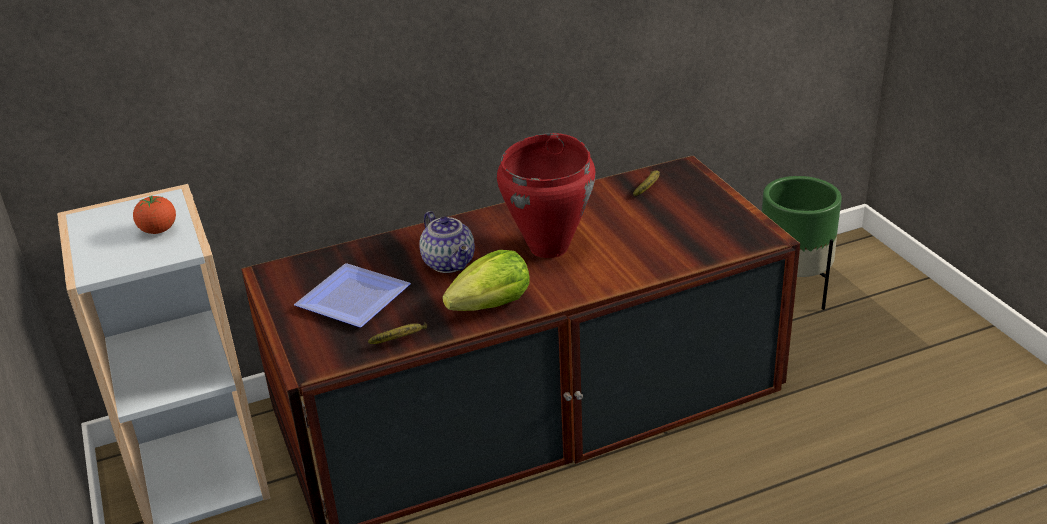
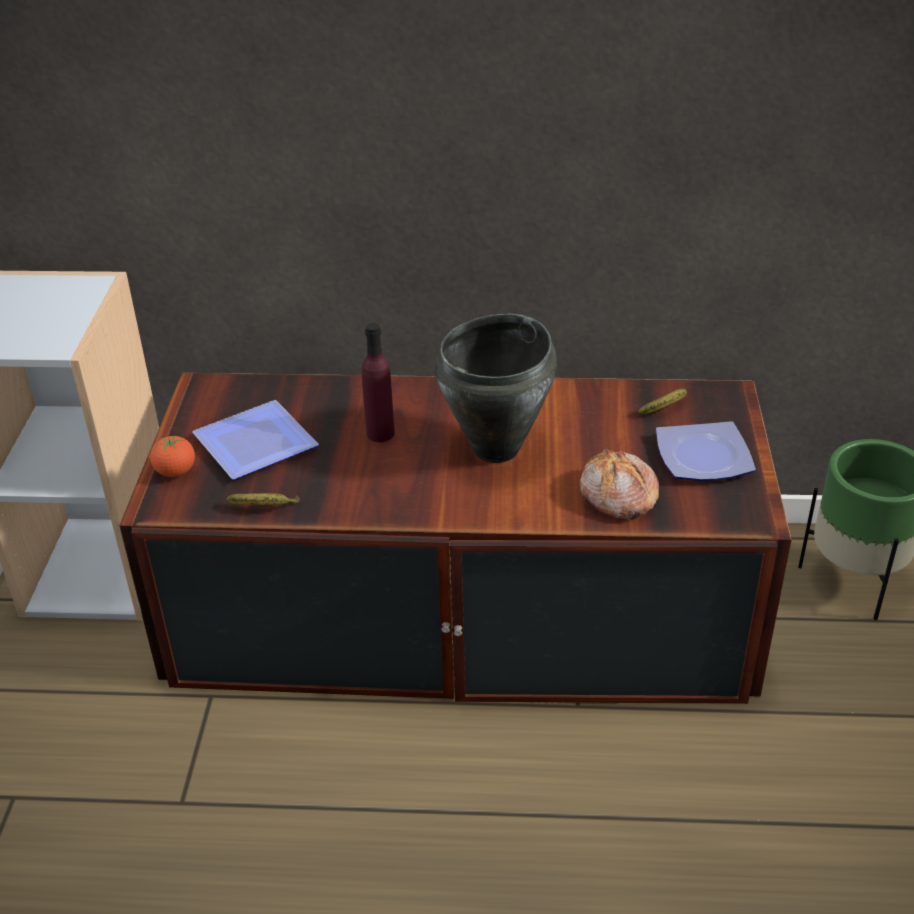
camera: 25 degrees right, 5 degrees up
(158, 230) = (56, 318): tomato -> tomato (175, 472)
(450, 263) = (380, 433): teapot -> purple bottle
(492, 306) = (382, 499): lettuce -> none
(550, 247) = (497, 448): red cooking pot -> black cooking pot
(663, 252) = (617, 496): none -> bread
(702, 211) = (705, 458): none -> plate

